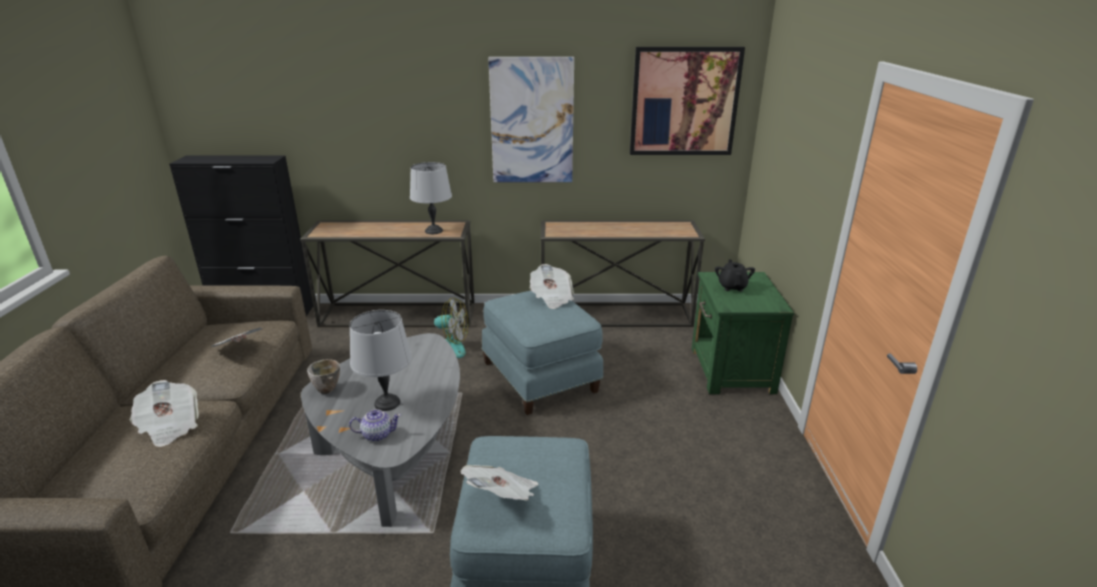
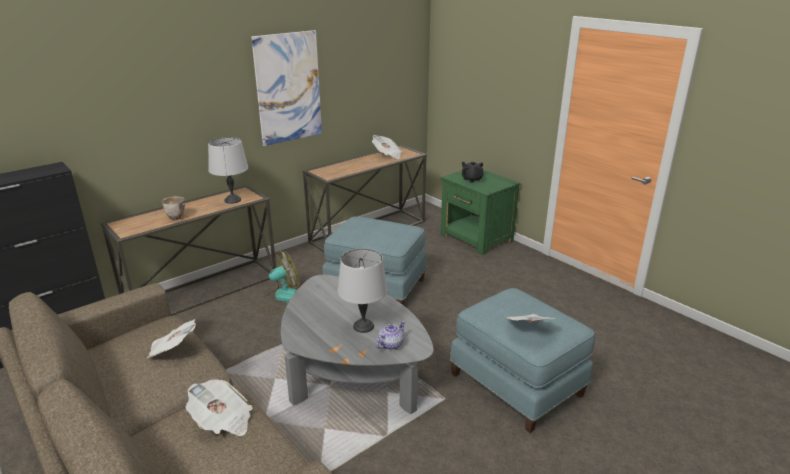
camera: 40 degrees left, 0 degrees up
(327, 390) = (306, 339): bowl -> bowl (176, 218)
(551, 298) = (371, 221): newspaper -> newspaper (387, 155)
(684, 102) = (388, 57): picture -> none

